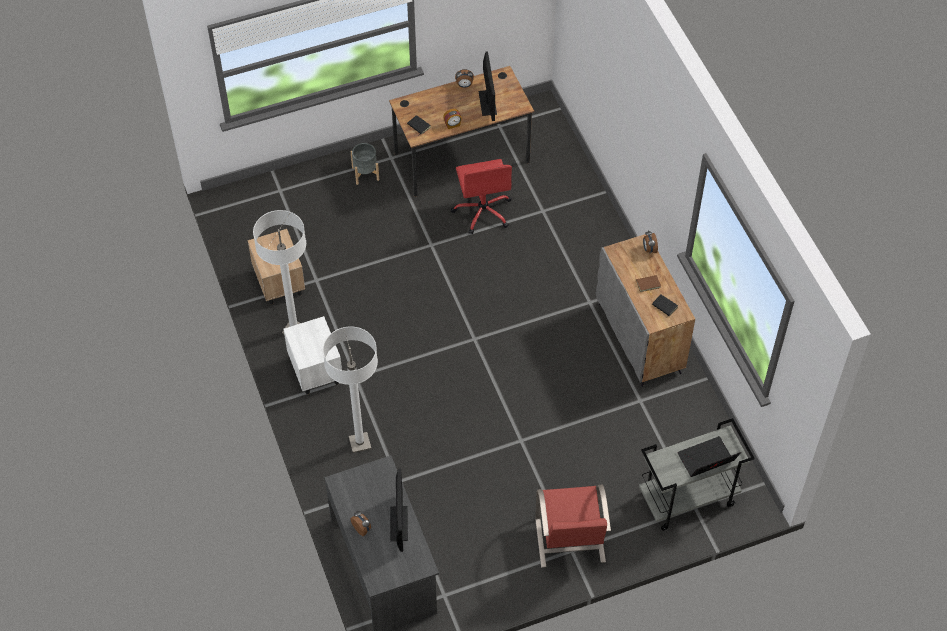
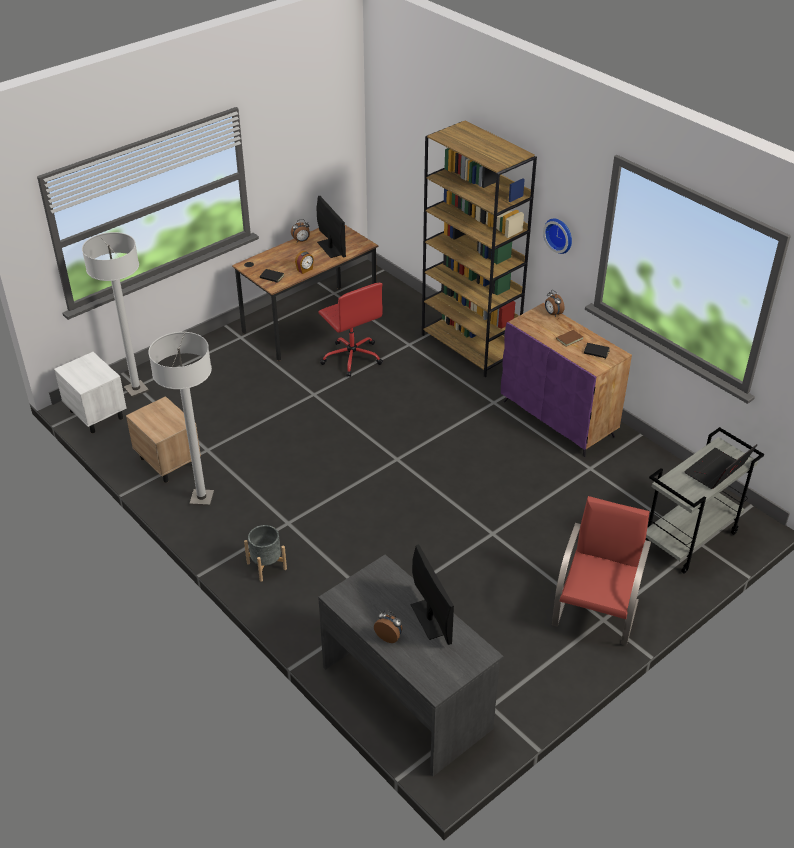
camera: 20 degrees left, 15 degrees down
(315, 370) = (241, 528): white nightstand -> white nightstand (96, 414)
(360, 443) = (321, 582): white floor lamp -> white floor lamp (136, 389)
(365, 174) = (220, 354): grey planter -> grey planter (266, 566)
(569, 541) = (596, 612): red chair -> red chair turned 135 degrees counterclockwise
(599, 229) = (470, 346): none -> brown bookcase
(640, 338) = (559, 419): grey cabinet -> purple cabinet
(669, 183) = (560, 234): none -> wall clock

